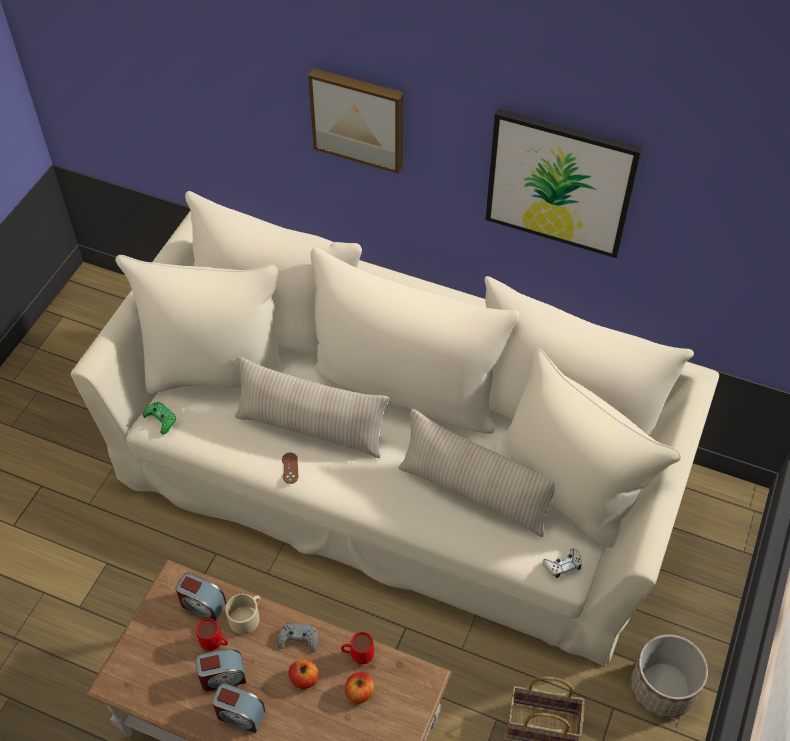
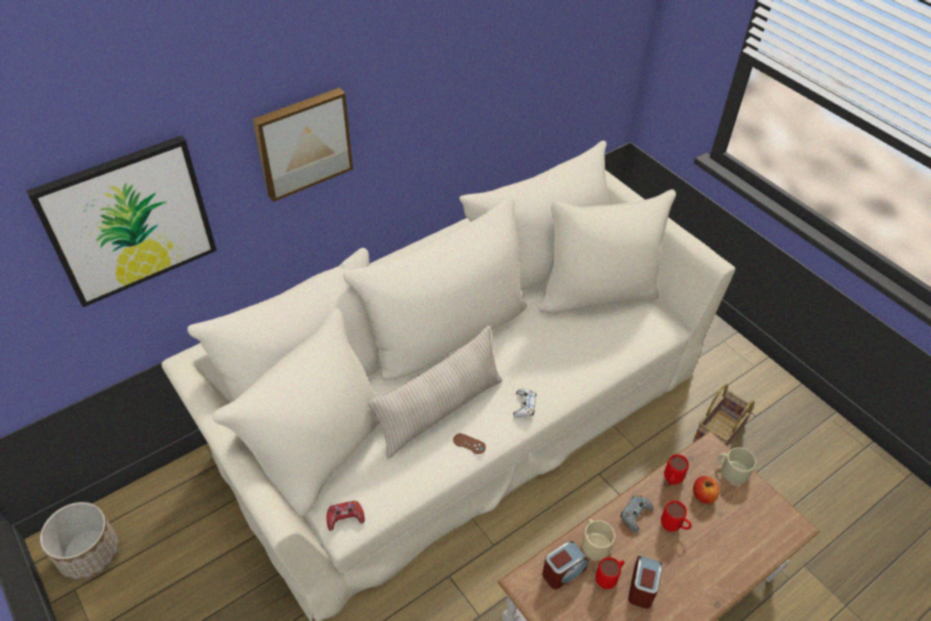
camera: 60 degrees left, 5 degrees down
(160, 420) = (345, 517): green game controller -> red game controller
(240, 714) = (684, 590): alarm clock -> none
(304, 679) = (673, 527): apple -> red mug
(409, 709) = (731, 470): none -> beige mug
(475, 493) = (571, 341): beige pillow -> none
(560, 182) = (469, 86): picture -> picture (129, 221)
(562, 565) = (660, 325): white game controller -> white game controller (524, 406)
(663, 688) = (722, 356): planter -> planter (89, 553)

